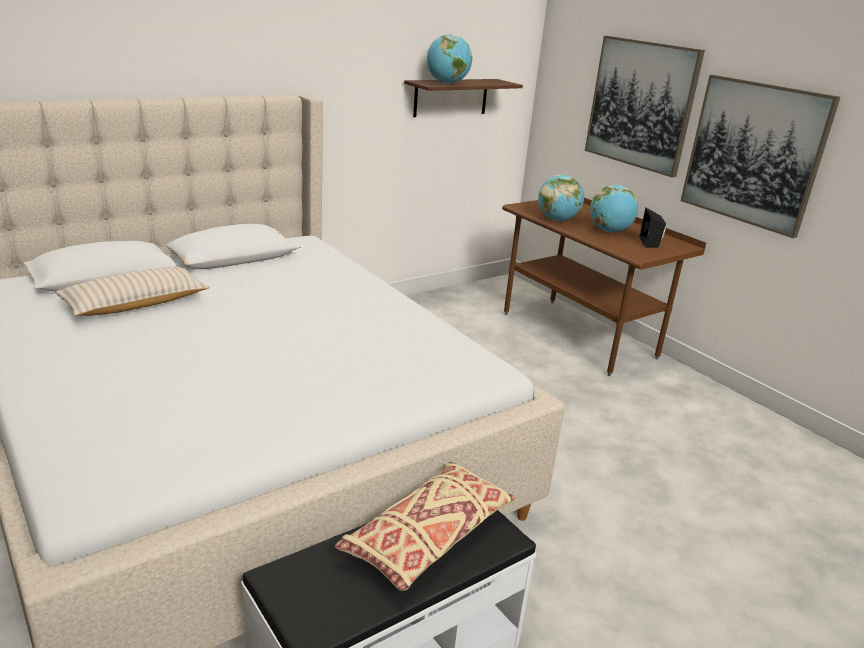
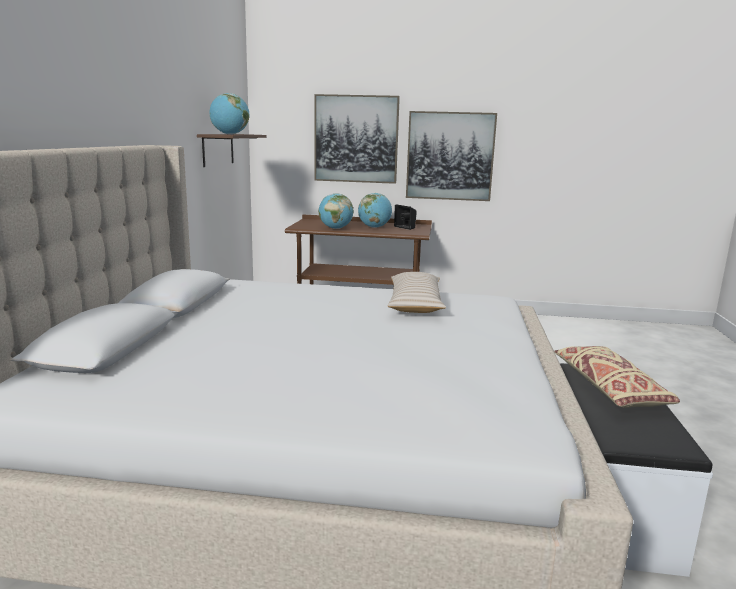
camera: 45 degrees left, 10 degrees down
(135, 304) = (201, 351): beige pillow -> beige pillow (415, 303)

